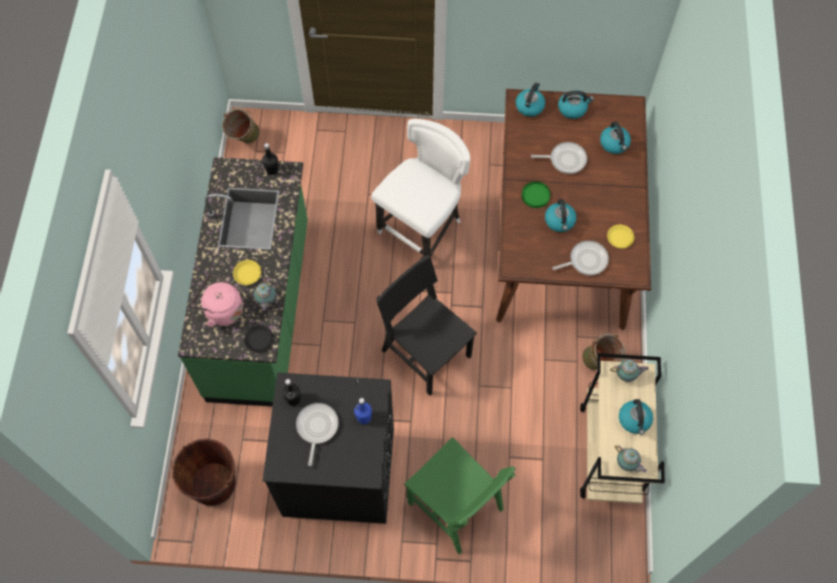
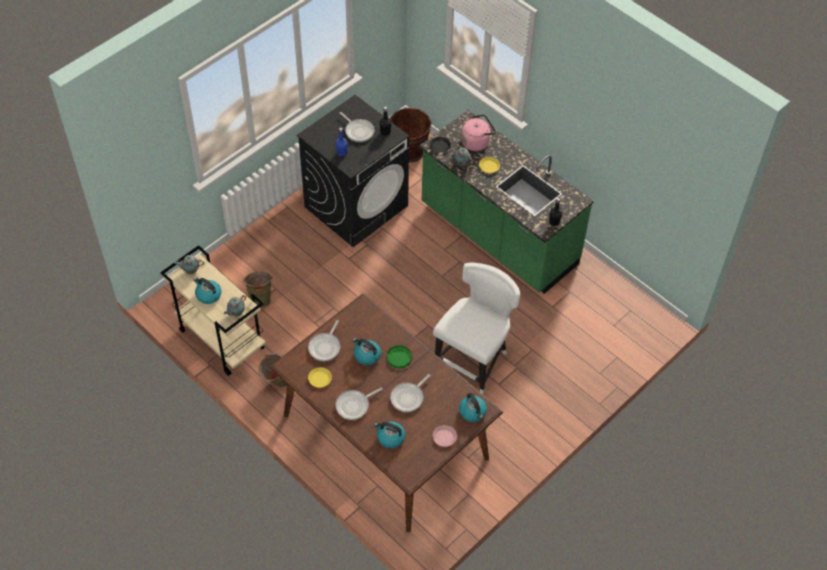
camera: 130 degrees right, 10 degrees down
(243, 140) = (646, 310): green bucket -> green bucket (260, 298)
(422, 228) = (473, 360): white chair -> white chair turned 135 degrees counterclockwise
(426, 353) = (382, 297): black chair -> none
(455, 506) = (278, 243): green chair -> none
(572, 108) = (444, 437): kettle -> pink plate
(615, 191) = (354, 405): none -> frying pan

